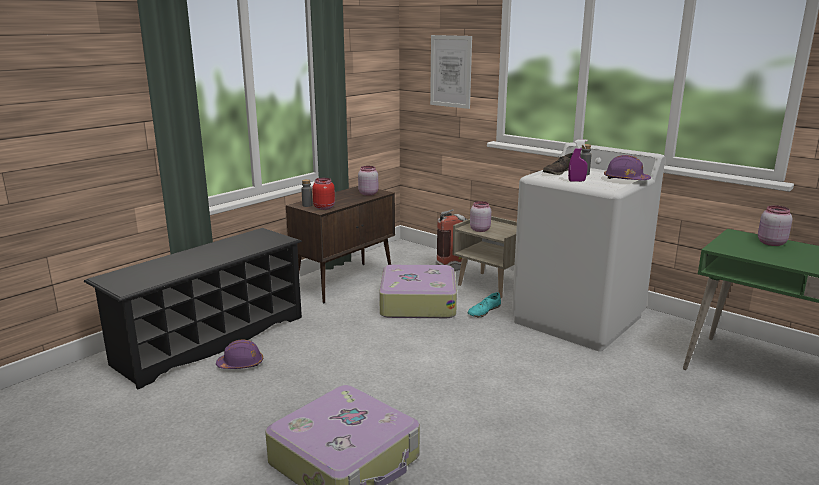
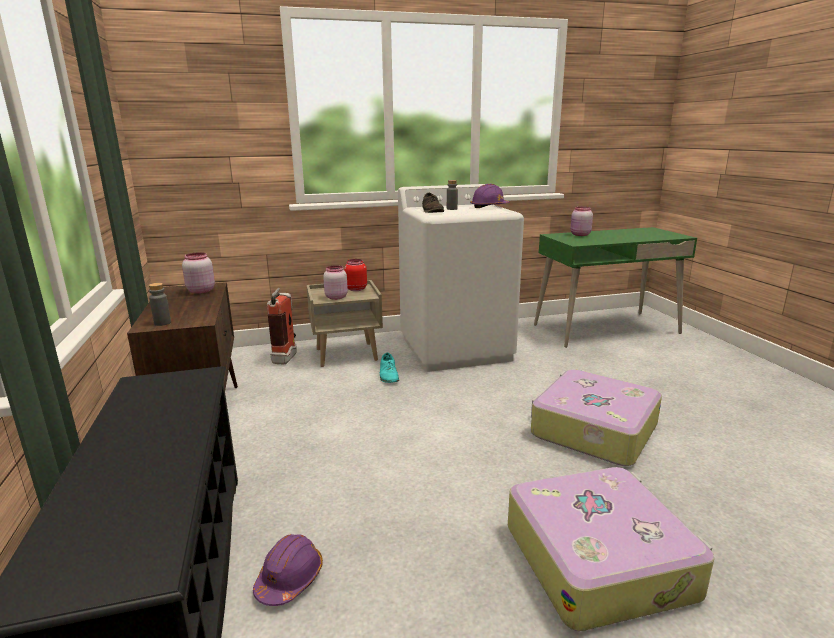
camera: 55 degrees left, 0 degrees up
(324, 207) = (195, 317): red jar -> red jar (356, 289)
(417, 302) = (322, 397): suitcase -> suitcase (592, 430)
(450, 71) = (217, 127): picture -> none
(576, 181) = (470, 213): purple spray bottle -> none

